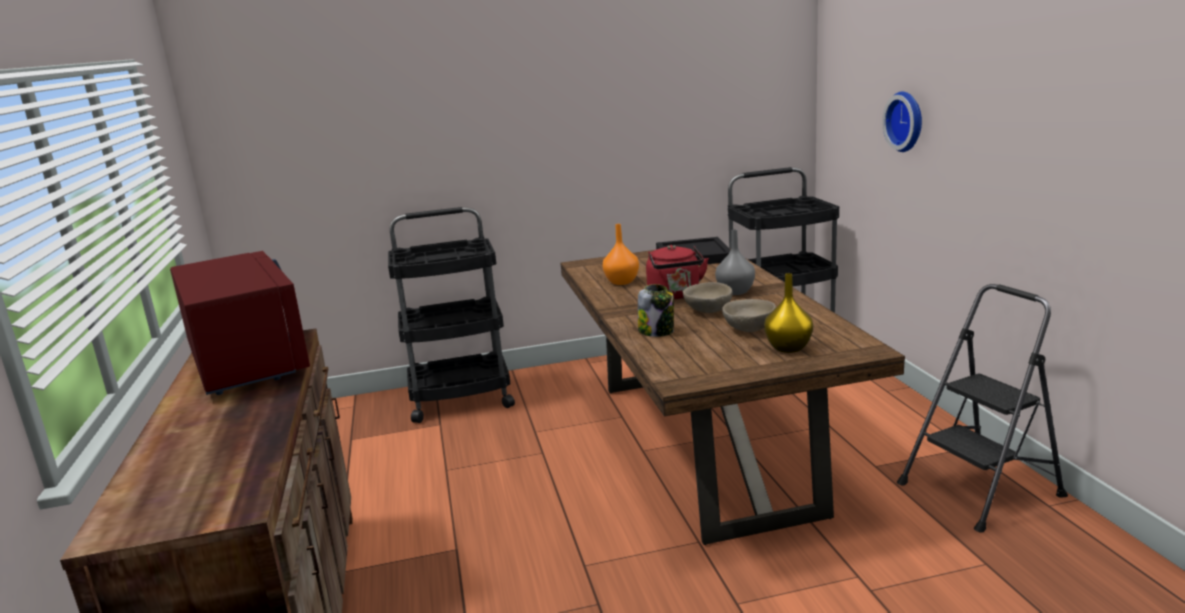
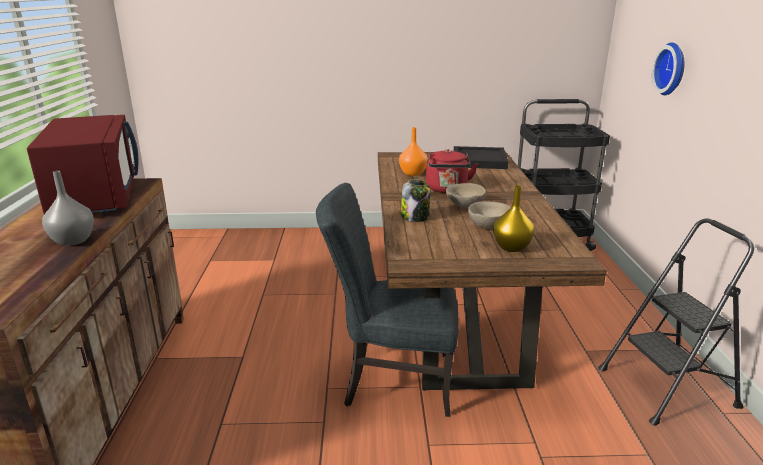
camera: 10 degrees right, 5 degrees up
(460, 398) = (296, 243): black cart -> none
(659, 541) = (390, 380): none -> grey chair
(735, 291) = (495, 193): grey vase -> grey vase (74, 240)

